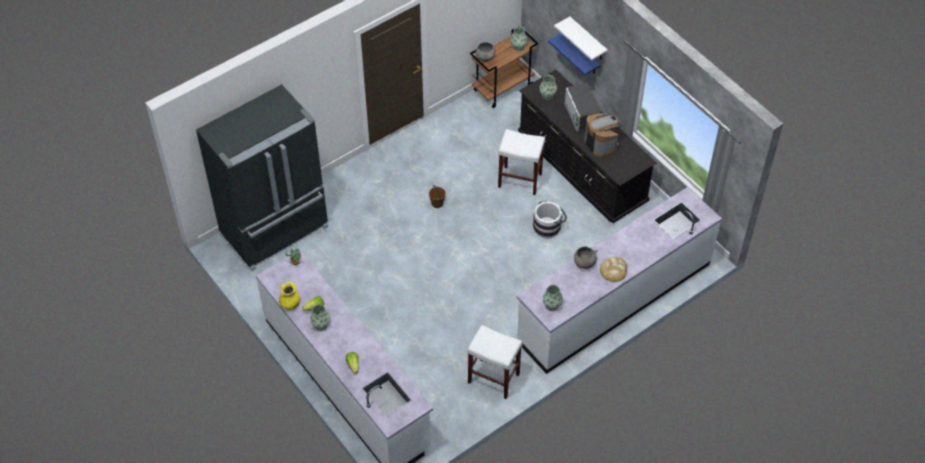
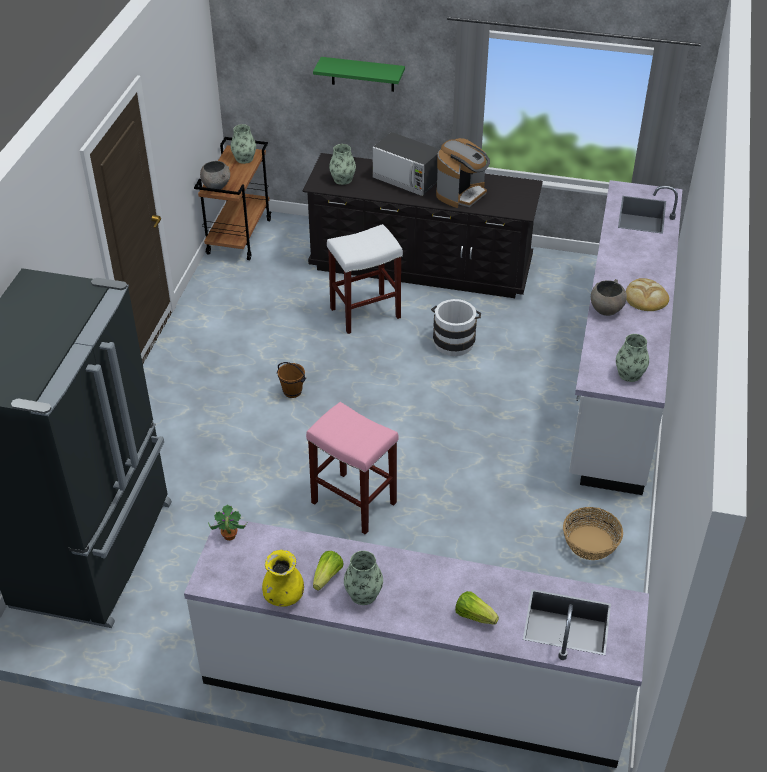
camera: 40 degrees left, 10 degrees down
(406, 282) = (352, 502): none -> pink stool
(493, 378) = (590, 543): white stool -> basket
(581, 54) = (353, 109): blue shelf -> none
(588, 39) = (362, 74): white shelf -> green shelf
(601, 144) = (461, 193): coffee machine -> coffee machine turned 105 degrees clockwise

